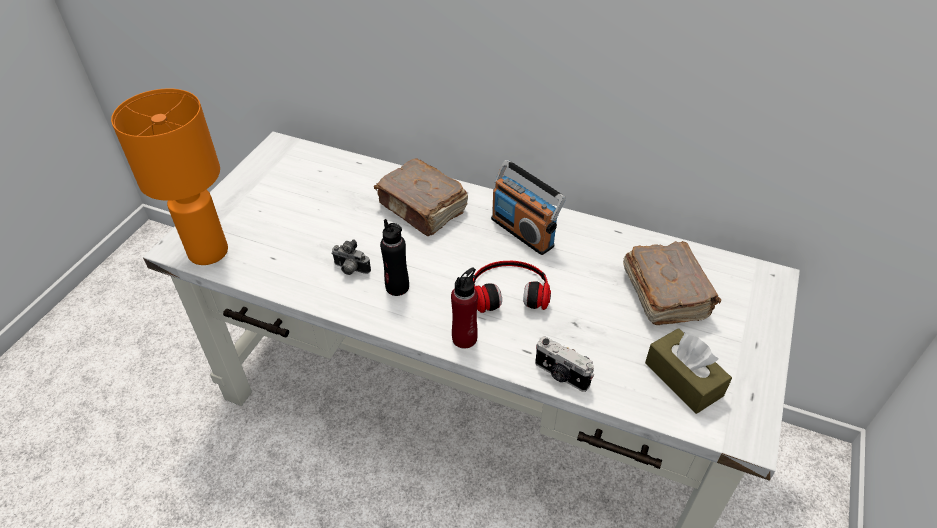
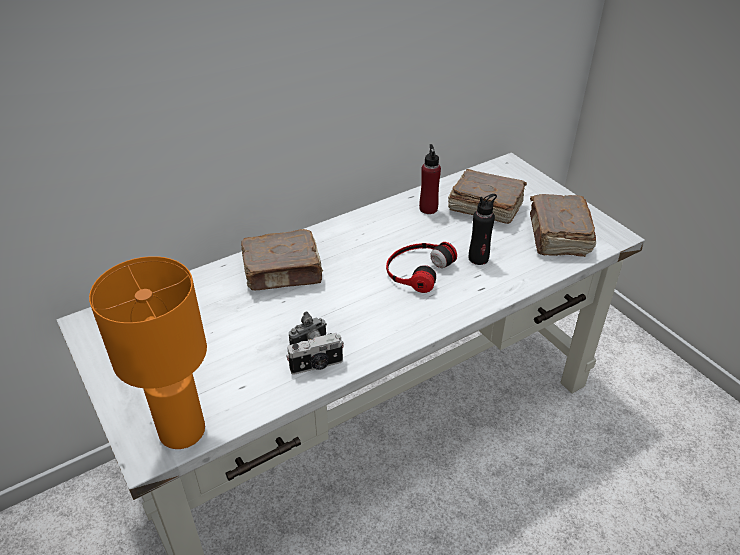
camera: 55 degrees left, 5 degrees down
(397, 287) = (357, 324): black bottle -> black bottle (478, 258)
(464, 338) = (443, 312): red bottle -> red bottle (428, 208)
(523, 232) = (366, 236): radio -> none
(561, 375) = (515, 283): camera -> camera (317, 366)
(683, 379) = (558, 236): brown tissue box -> brown book

